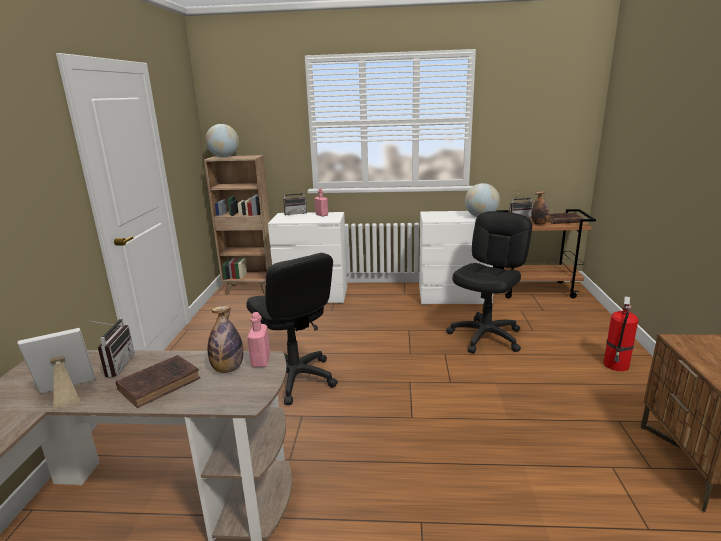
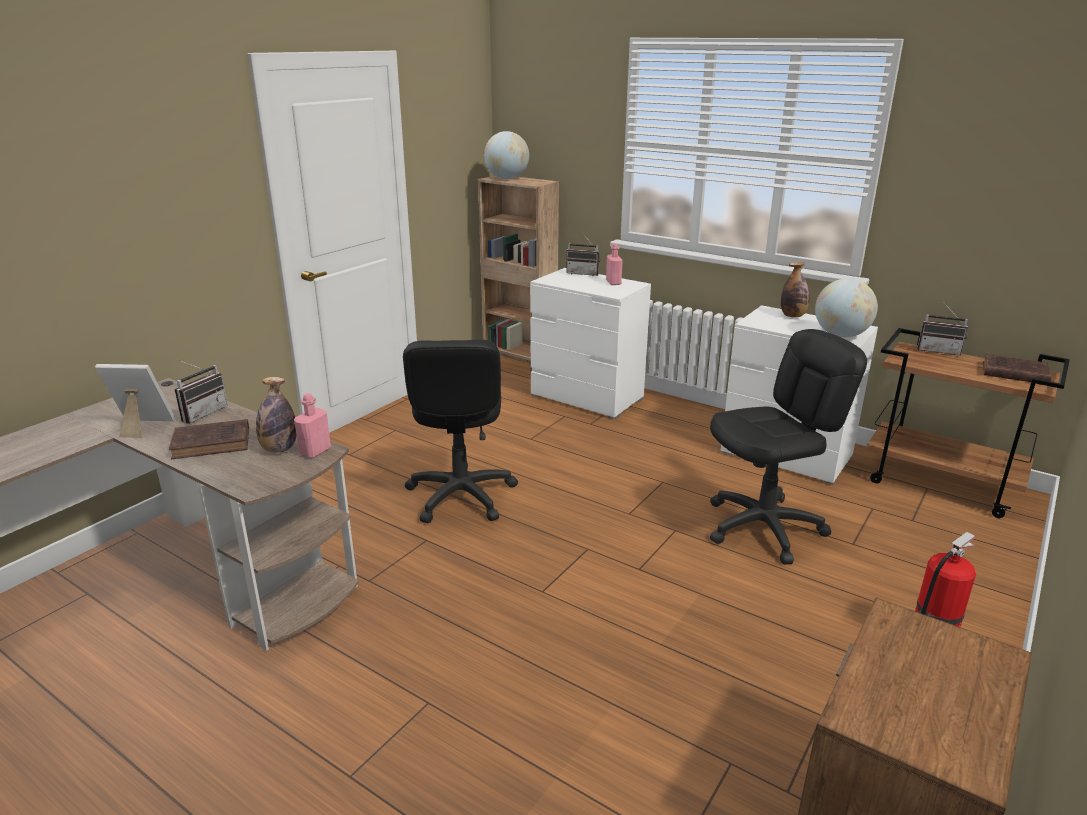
camera: 30 degrees right, 5 degrees up
(539, 224) = (957, 370): bottle -> bottle (793, 316)

